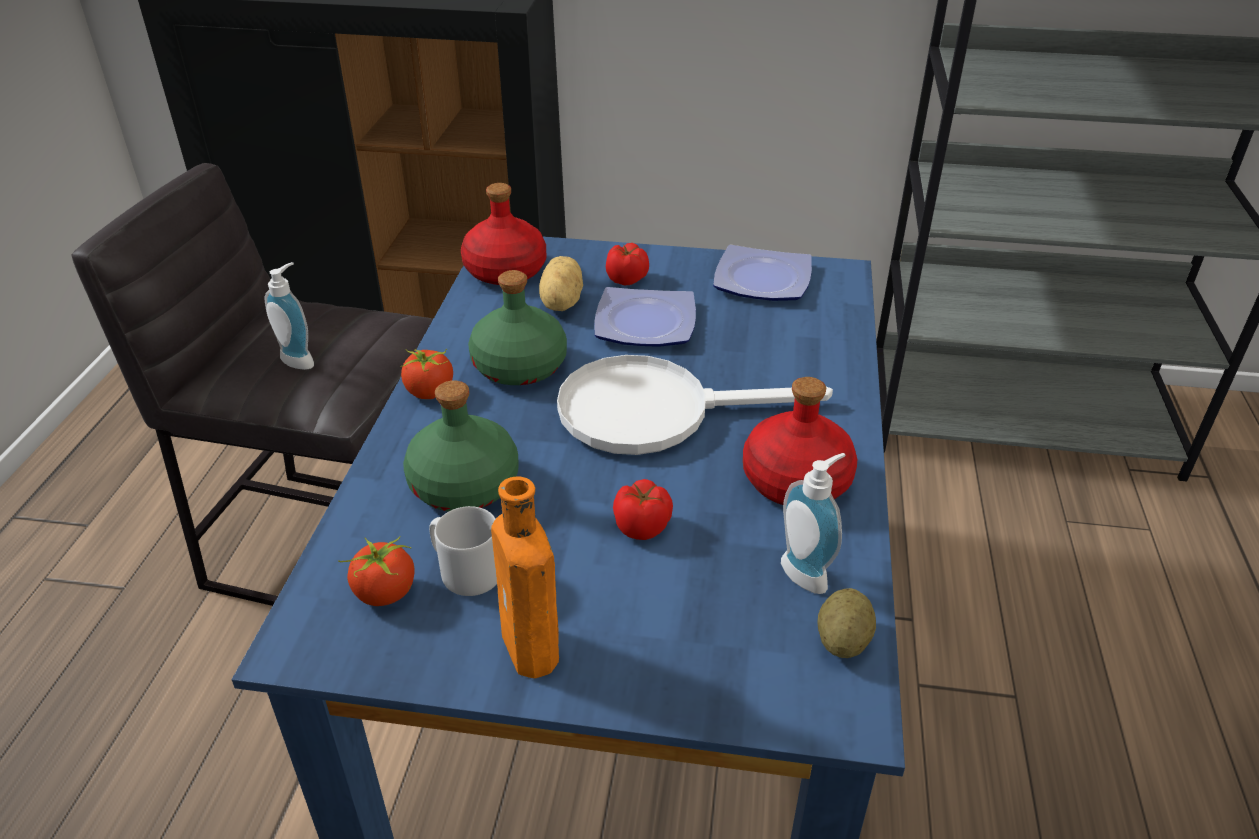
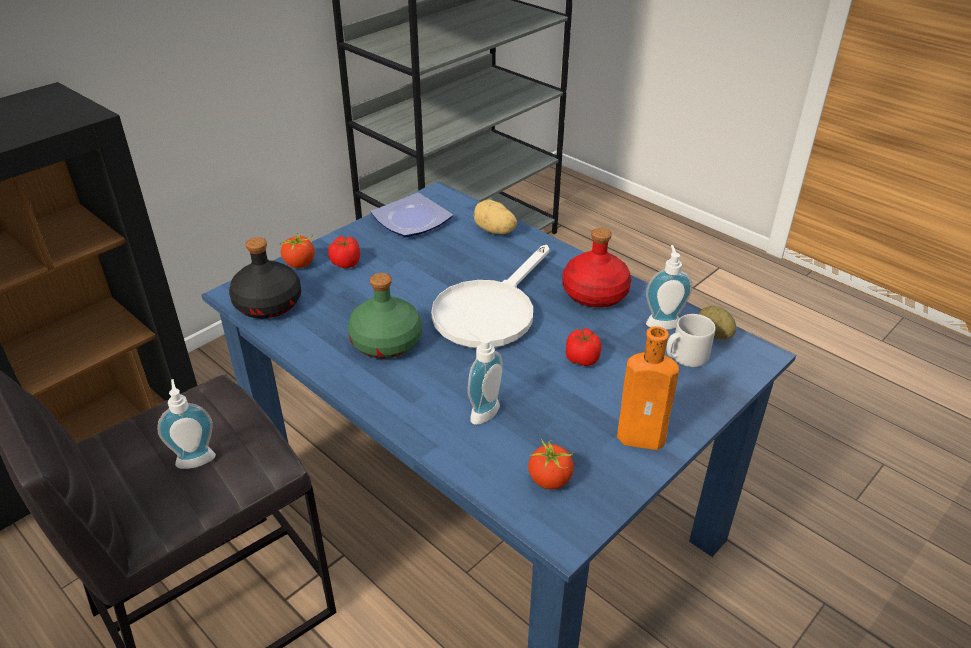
camera: 55 degrees left, 0 degrees up
(430, 392) = (369, 389): tomato -> tomato (300, 263)
(463, 485) = (481, 411): green bottle -> soap dispenser
(466, 571) = (559, 439): grey mug -> grey mug (685, 357)
(505, 271) = (269, 304): red bottle -> black bottle
(559, 303) = (337, 298): potato -> potato (494, 231)
(647, 322) = (402, 276): plate -> none

